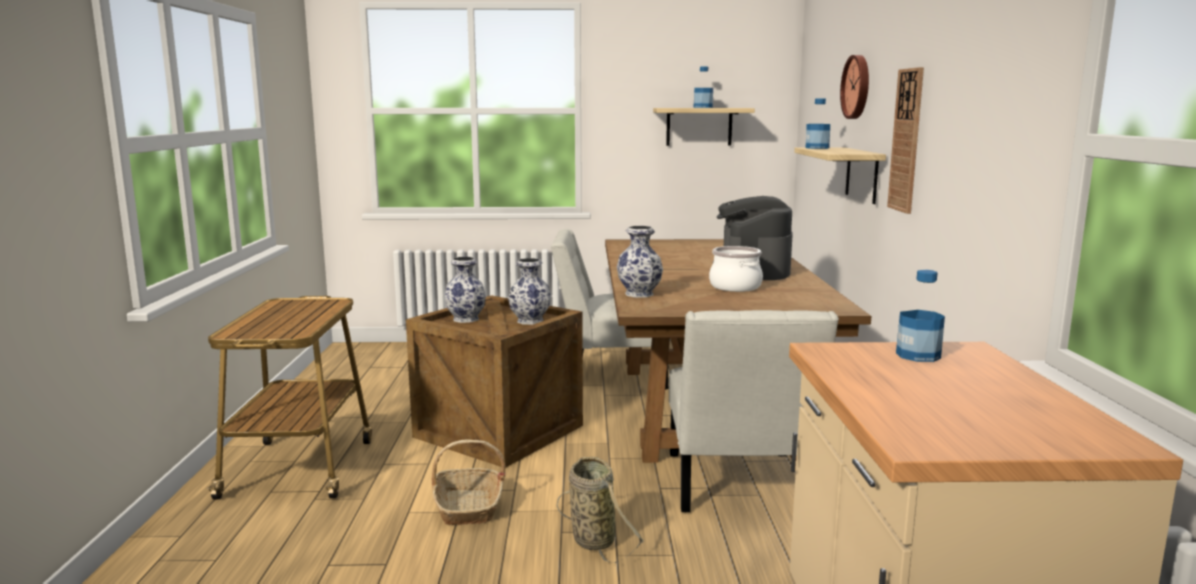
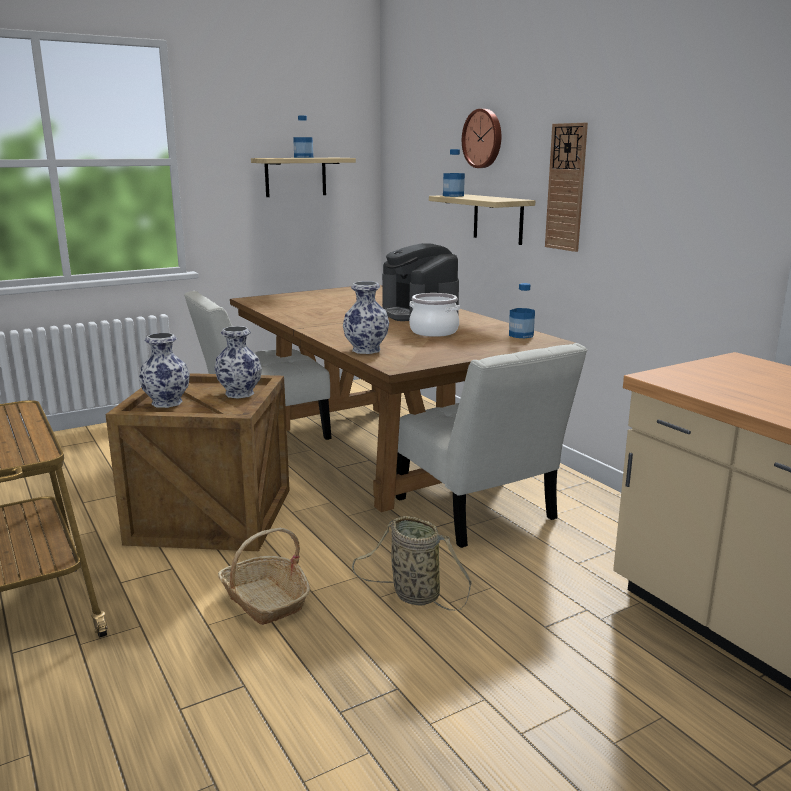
camera: 30 degrees left, 5 degrees up
(918, 355) = (723, 370): bottle -> bottle (521, 335)

